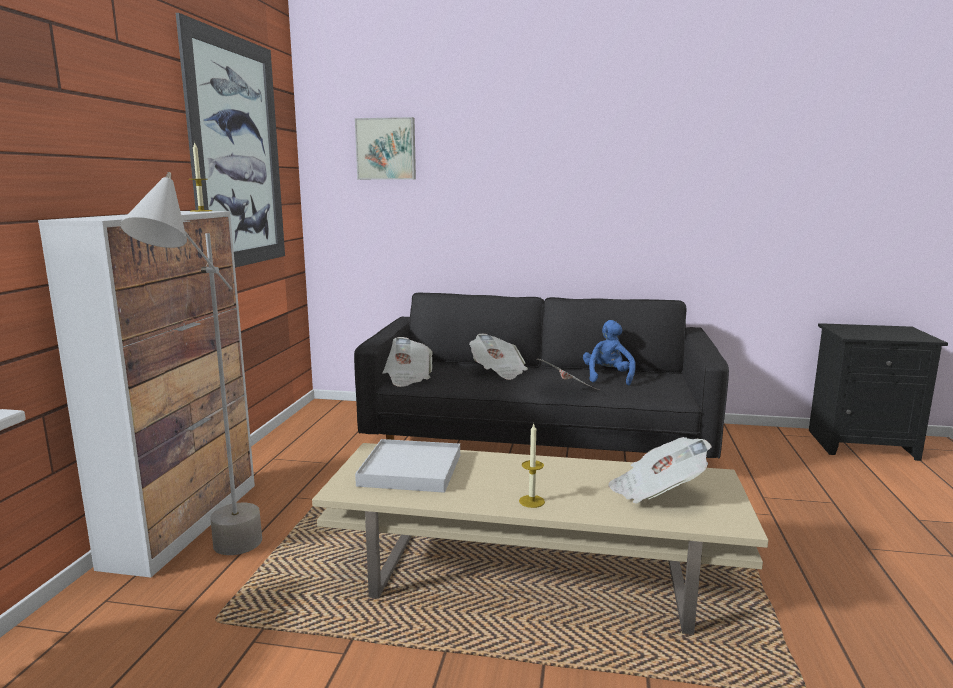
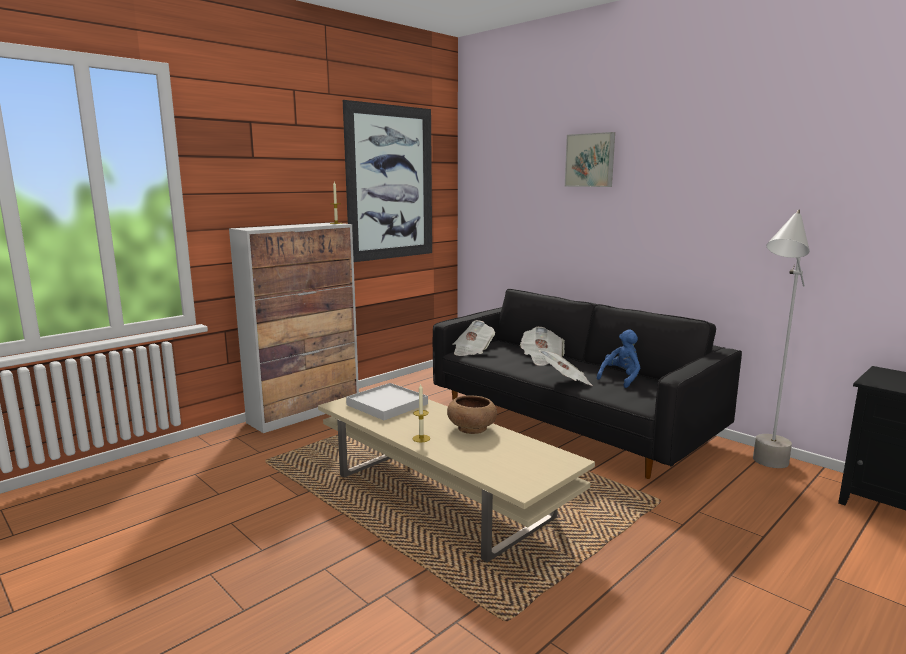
camera: 35 degrees right, 0 degrees up
(220, 564) = (296, 437): grey floor lamp -> grey floor lamp (764, 470)
(386, 149) = (509, 176): picture -> picture (590, 160)
(562, 470) = (472, 428): none -> brown bowl
(656, 492) = (507, 456): newspaper -> none

